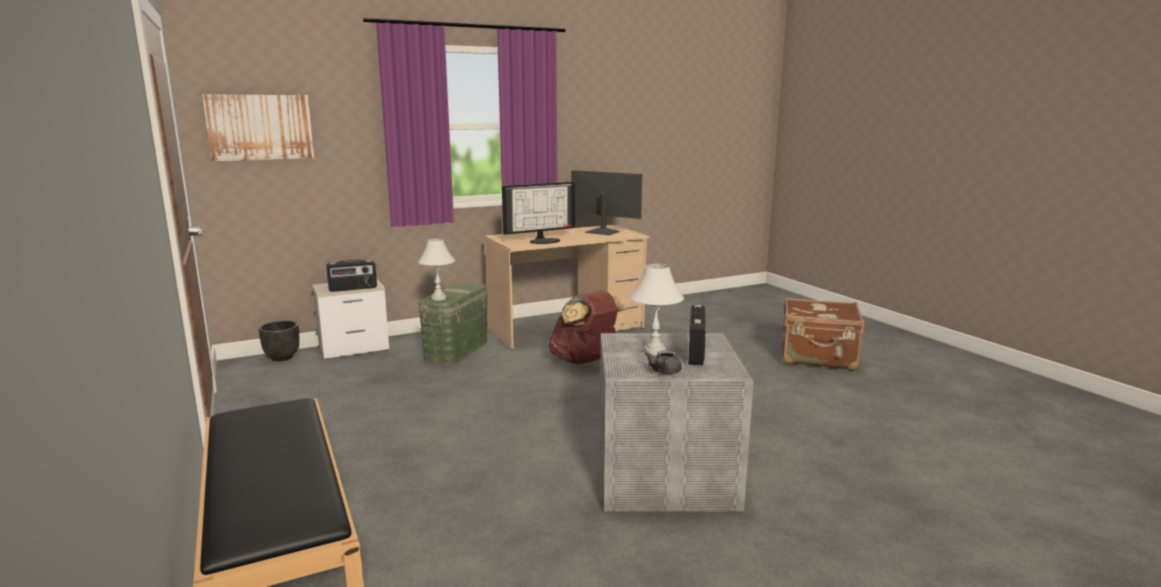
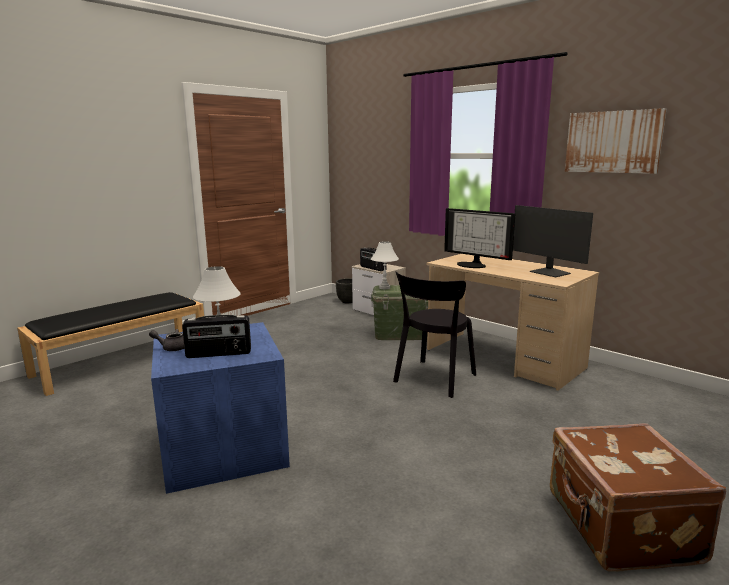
camera: 70 degrees right, 0 degrees up
(260, 127) = (358, 154): picture -> picture (613, 142)
(585, 360) = (433, 379): brown backpack -> black chair
(602, 232) = (549, 273): monitor -> monitor turned 135 degrees clockwise
(662, 473) = (225, 447): grey storage box -> blue storage box

